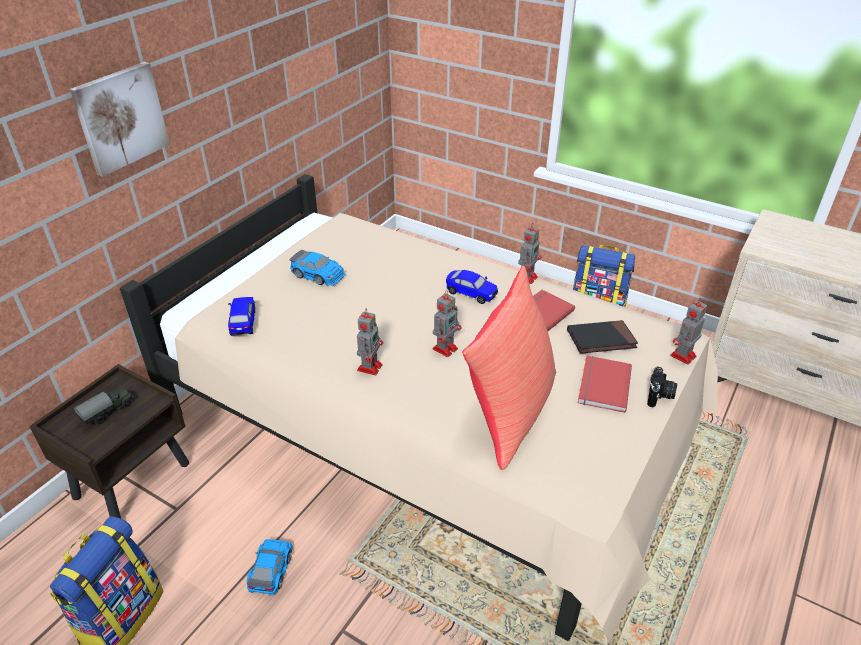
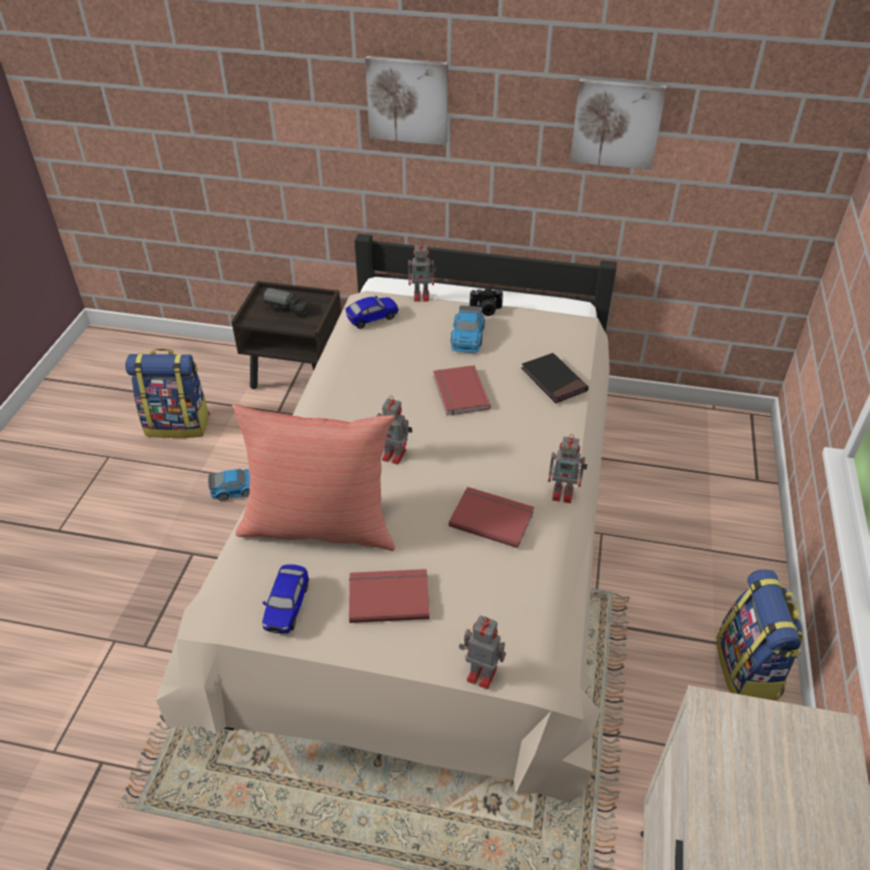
camera: 70 degrees right, 5 degrees up
(272, 59) = (616, 123): none -> picture
(370, 366) = (345, 412): toy robot -> toy robot (422, 296)
(388, 296) = (458, 393): none -> red book
(471, 293) = (499, 452): toy car -> toy car (287, 607)
(601, 339) = (473, 583): black book -> black book (553, 380)
(659, 396) = (392, 655): camera -> camera (486, 310)

